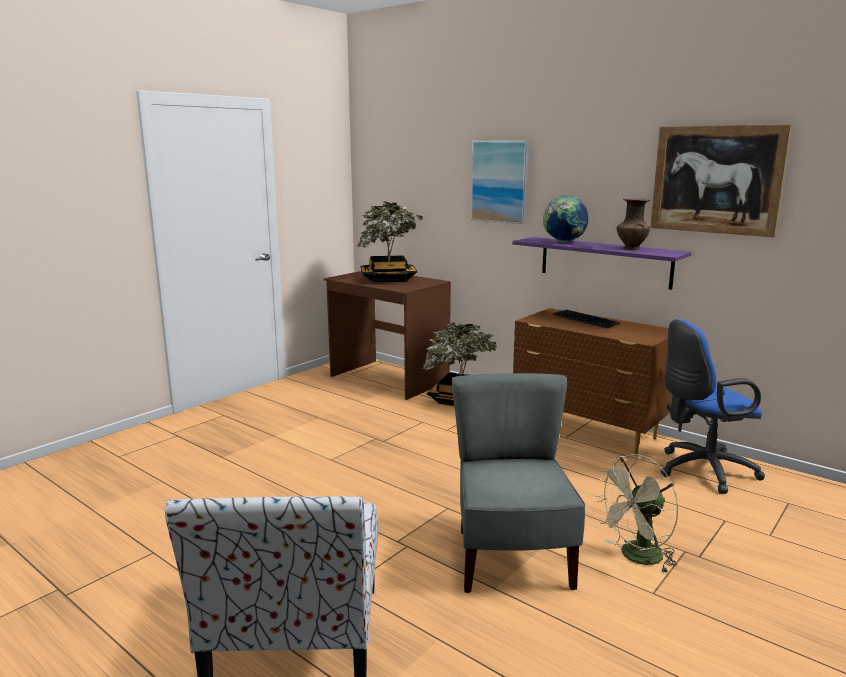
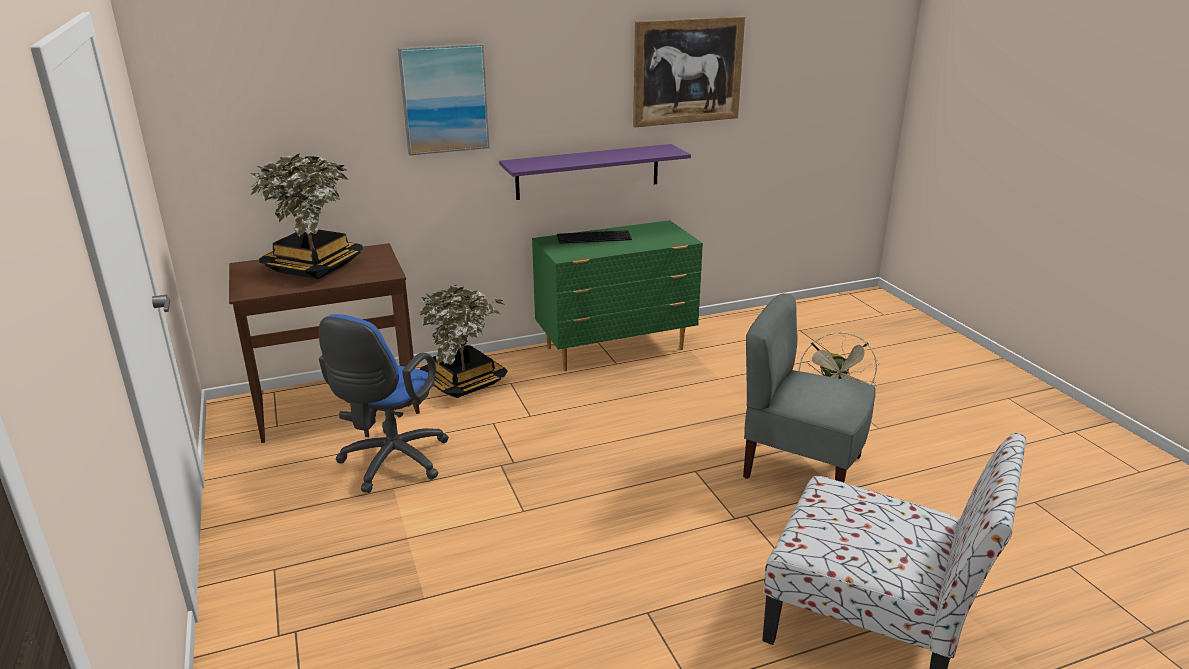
camera: 60 degrees left, 10 degrees up
(564, 242) = (558, 160): globe -> none
(588, 431) = (617, 349): brown dresser -> green dresser
(631, 248) = (631, 153): brown vase -> none
(701, 471) = (730, 336): blue office chair -> blue office chair (391, 464)

